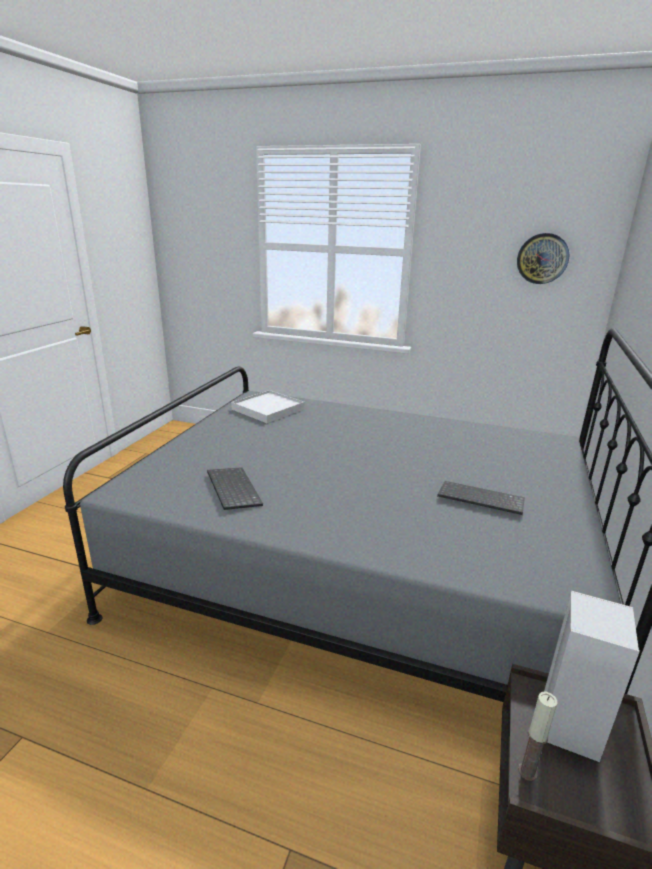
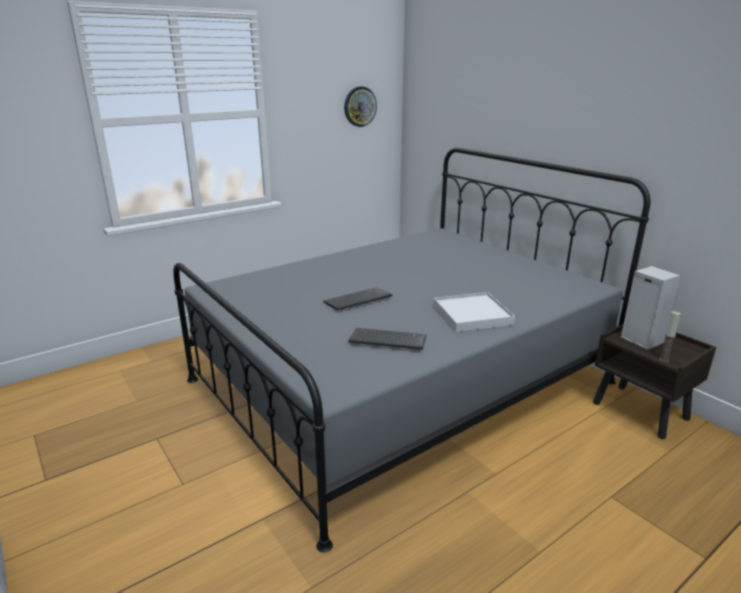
camera: 55 degrees left, 0 degrees up
(268, 409) = (249, 291): white tray -> white tray (472, 315)
(479, 500) = (488, 275): keyboard -> keyboard (357, 301)

